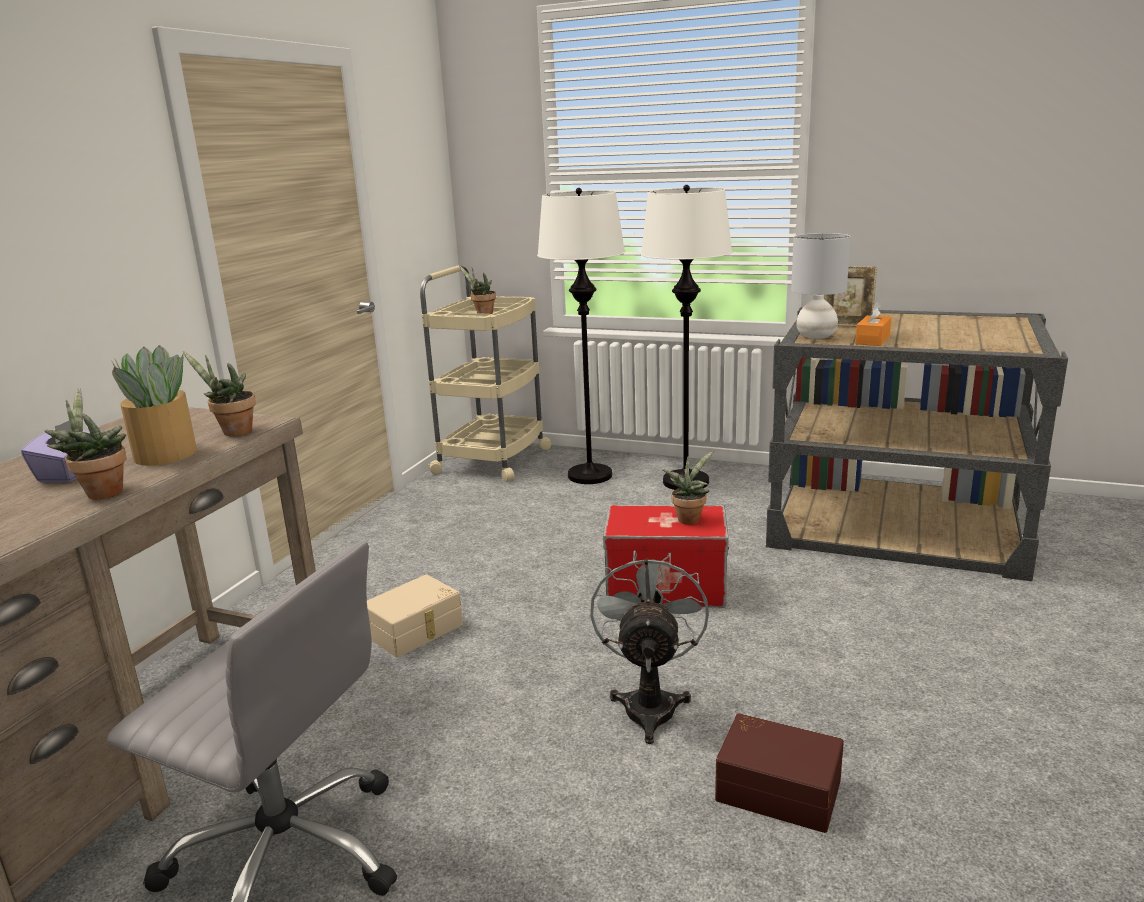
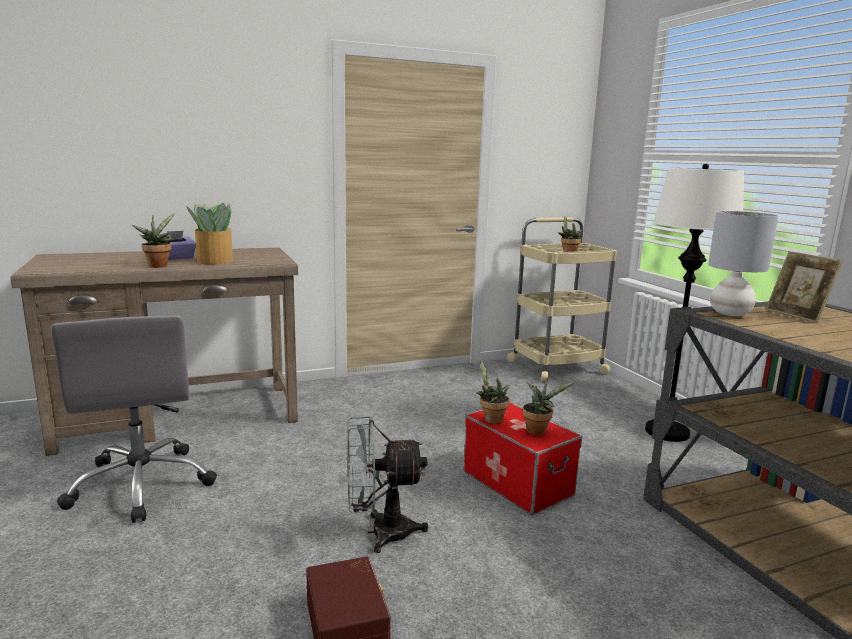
camera: 45 degrees right, 5 degrees down
(233, 432) = (257, 261): potted plant -> potted plant (491, 419)
(416, 631) = (351, 429): beige storage box -> none
(590, 475) = (603, 399): white floor lamp -> none
(650, 703) = (380, 532): grey fan -> grey fan turned 150 degrees counterclockwise
(872, 340) = (774, 328): orange tissue box -> none

